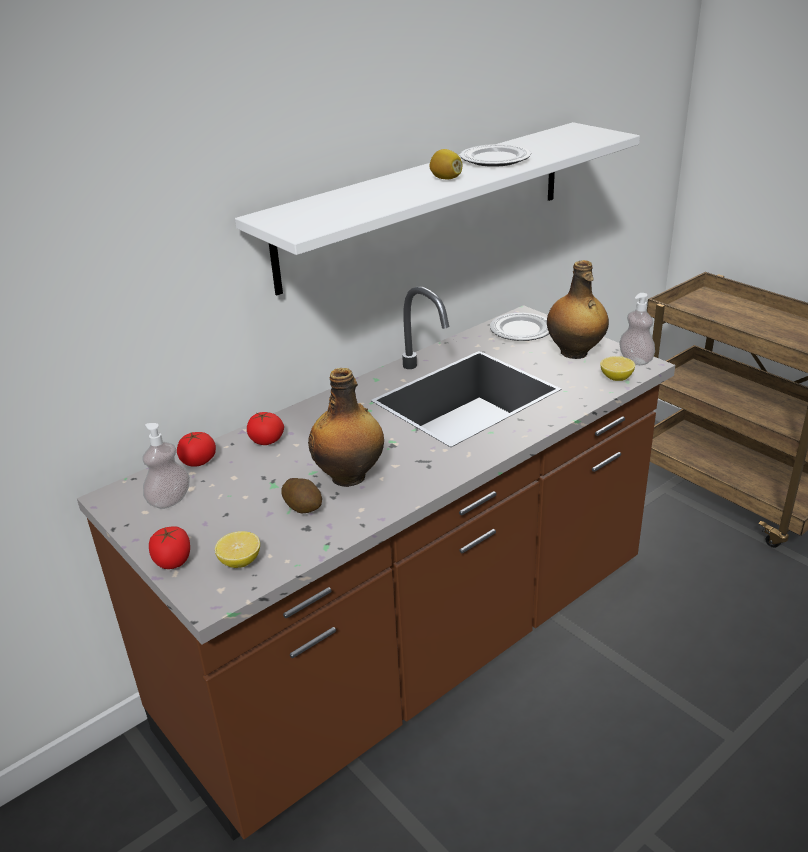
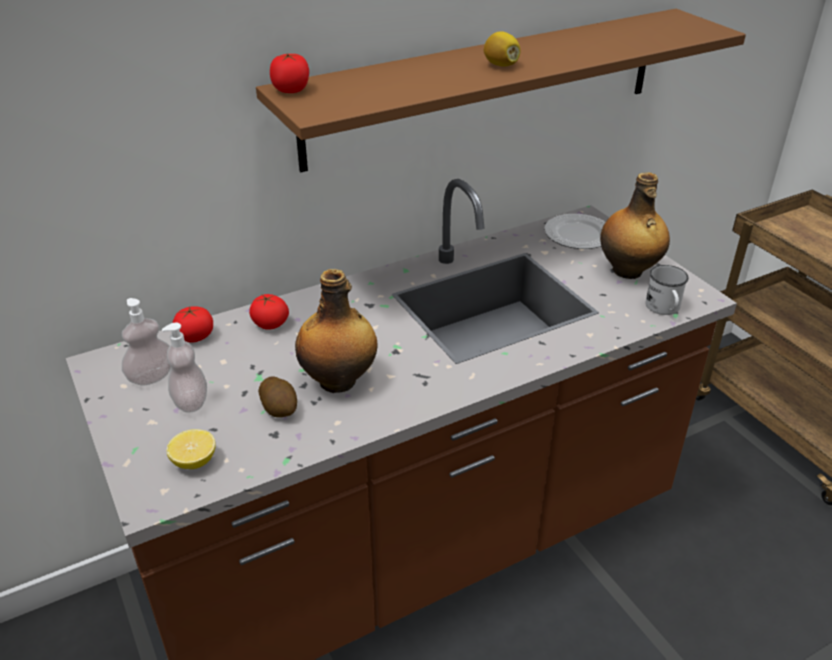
camera: 10 degrees right, 5 degrees up
(173, 561) = (129, 448): tomato -> tomato (291, 90)
(427, 203) = (487, 86): white shelf -> brown shelf
(495, 160) = (566, 47): plate -> none
(616, 378) = (664, 309): lemon -> white mug
(635, 360) = (693, 290): soap dispenser -> soap dispenser (191, 401)

